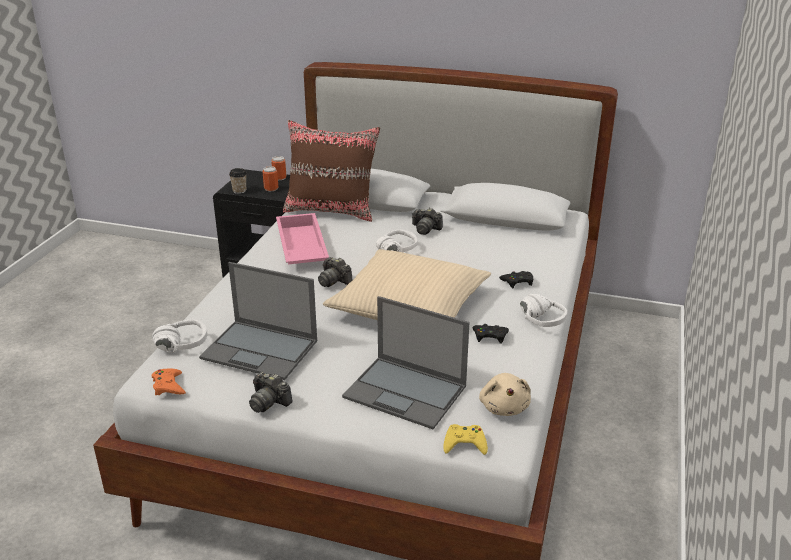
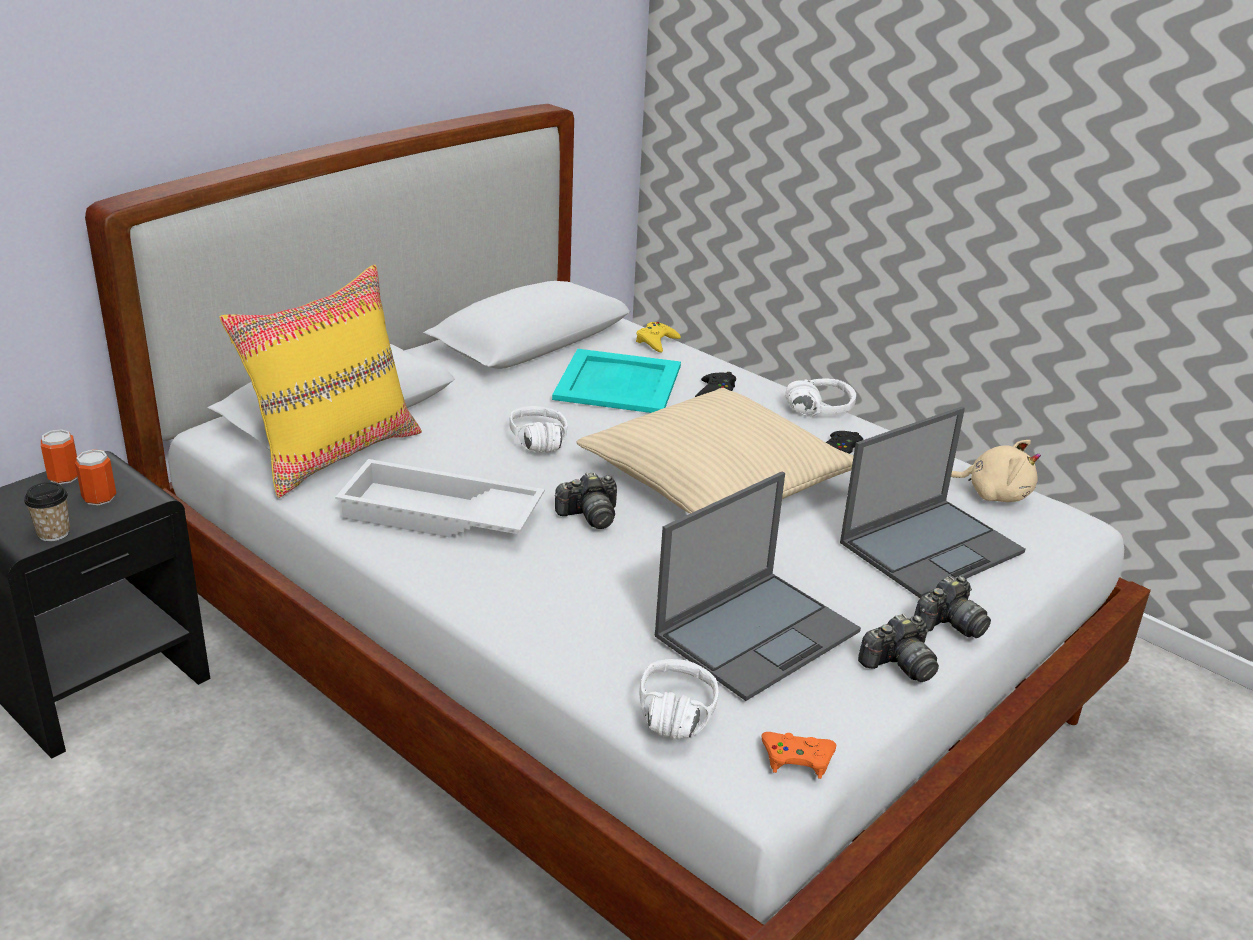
camera: 65 degrees left, 0 degrees up
(300, 247) = (438, 516): pink tray -> white tray
(331, 210) = (334, 453): brown pillow -> yellow pillow
(425, 229) = (497, 401): camera -> camera (949, 624)
(464, 443) = (1057, 542): yellow game controller -> yellow game controller (656, 342)
(488, 252) = (619, 382): none -> turquoise tray

